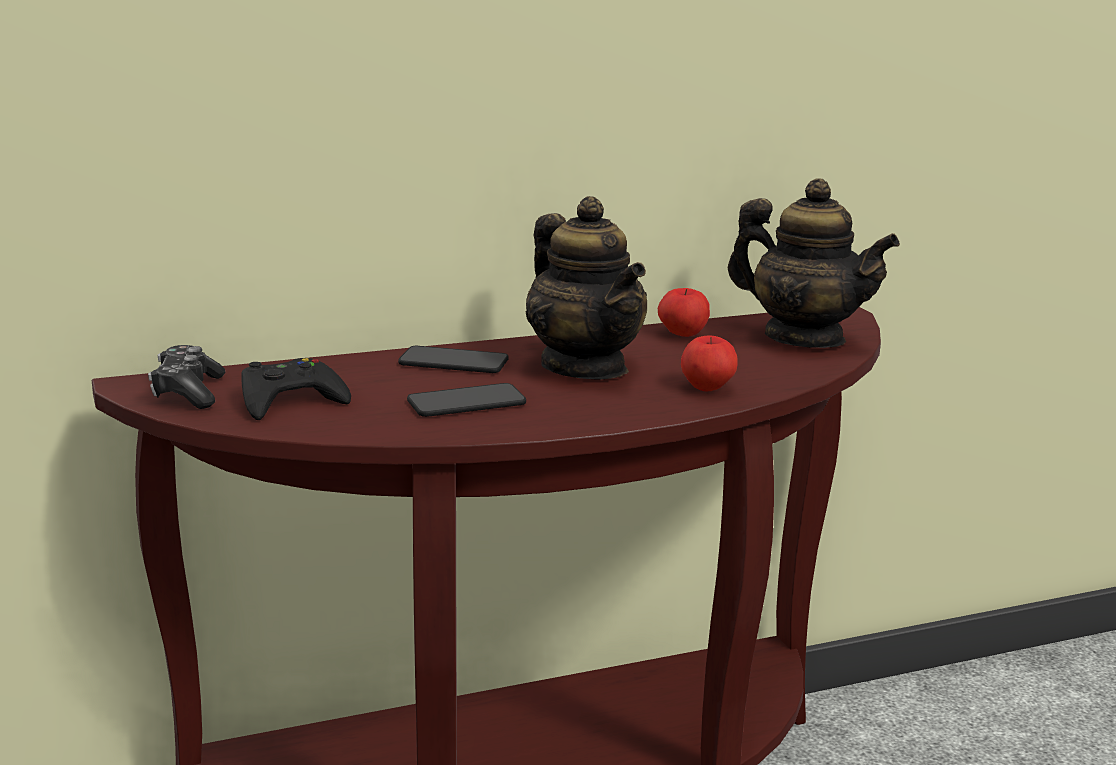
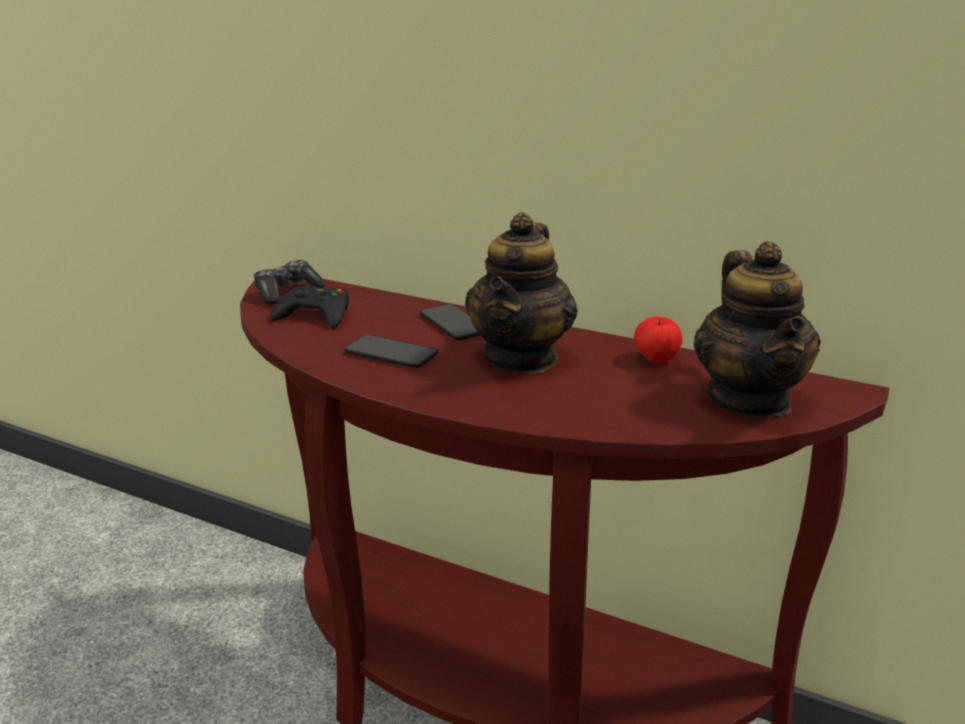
camera: 50 degrees right, 5 degrees up
(708, 388) = (562, 407): apple -> none

